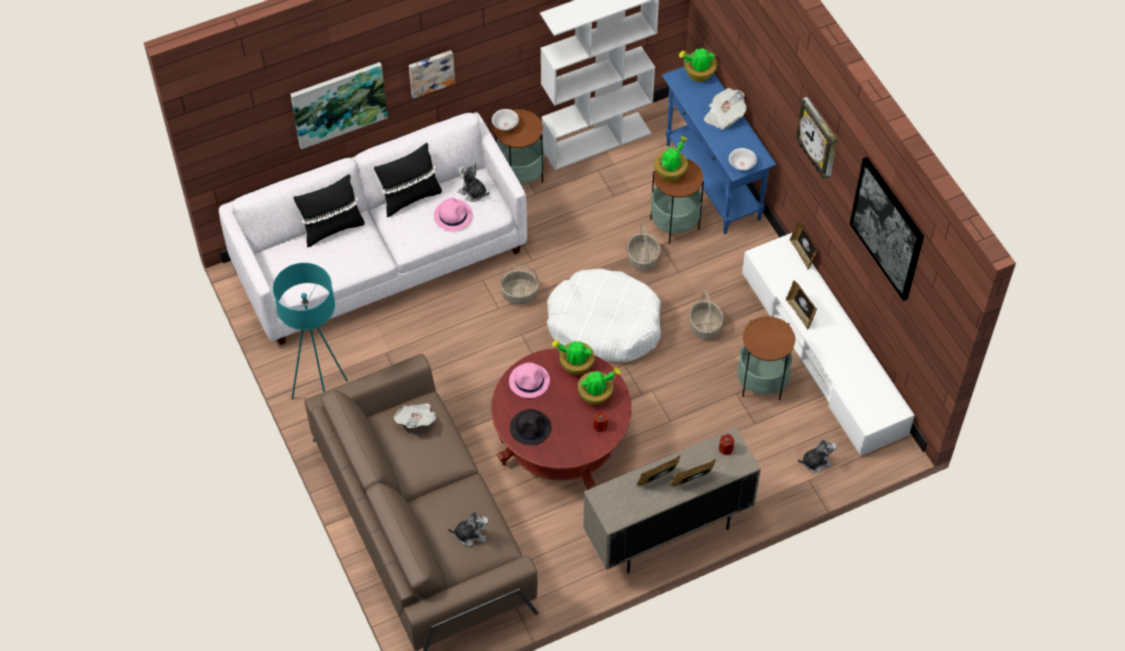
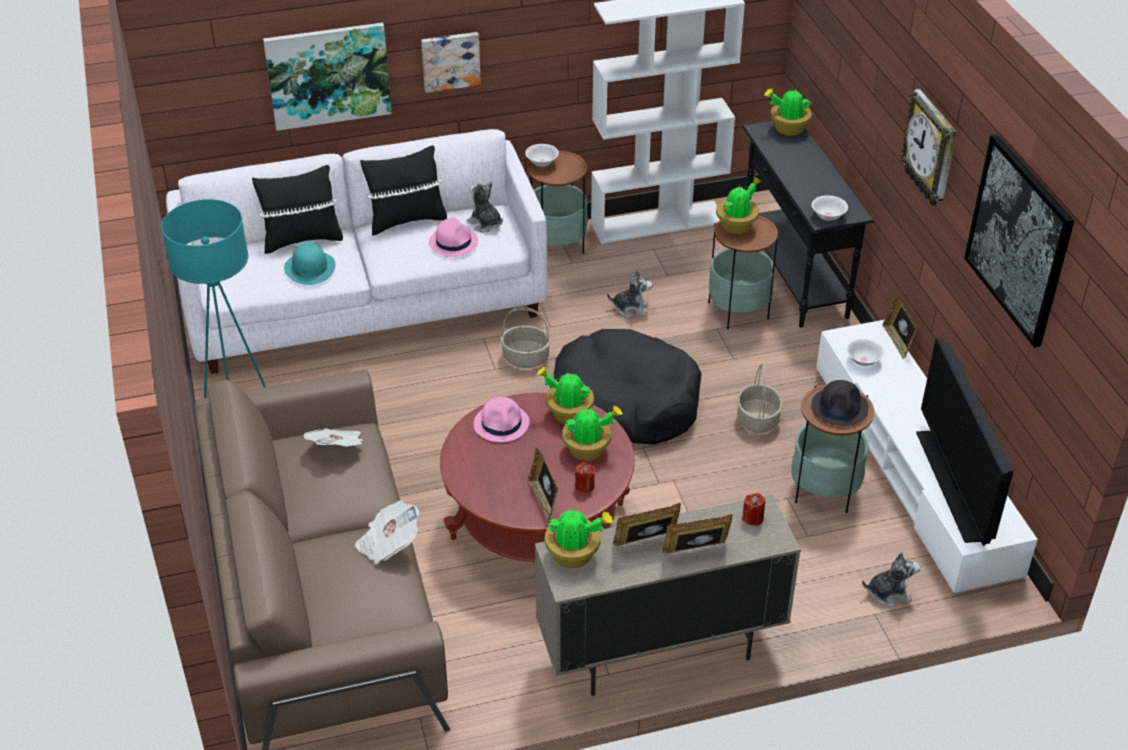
camera: 10 degrees right, 15 degrees down
(347, 256) = (309, 267): none -> turquoise hat
(470, 534) = (366, 590): plush toy -> plush toy (630, 308)
(530, 427) = (488, 476): black hat -> black hat (840, 407)
(604, 325) = (626, 402): white dog bed -> black dog bed
(612, 496) = (574, 555): none -> potted plant
(643, 259) = (691, 341): basket -> none
(712, 182) = (793, 275): blue console table -> black console table
(724, 116) = (813, 169): newspaper -> newspaper (388, 544)
(779, 275) = (863, 361): none -> white bowl
(800, 313) = (886, 403): picture frame -> picture frame (543, 500)
(854, 378) = (953, 485): none -> television

